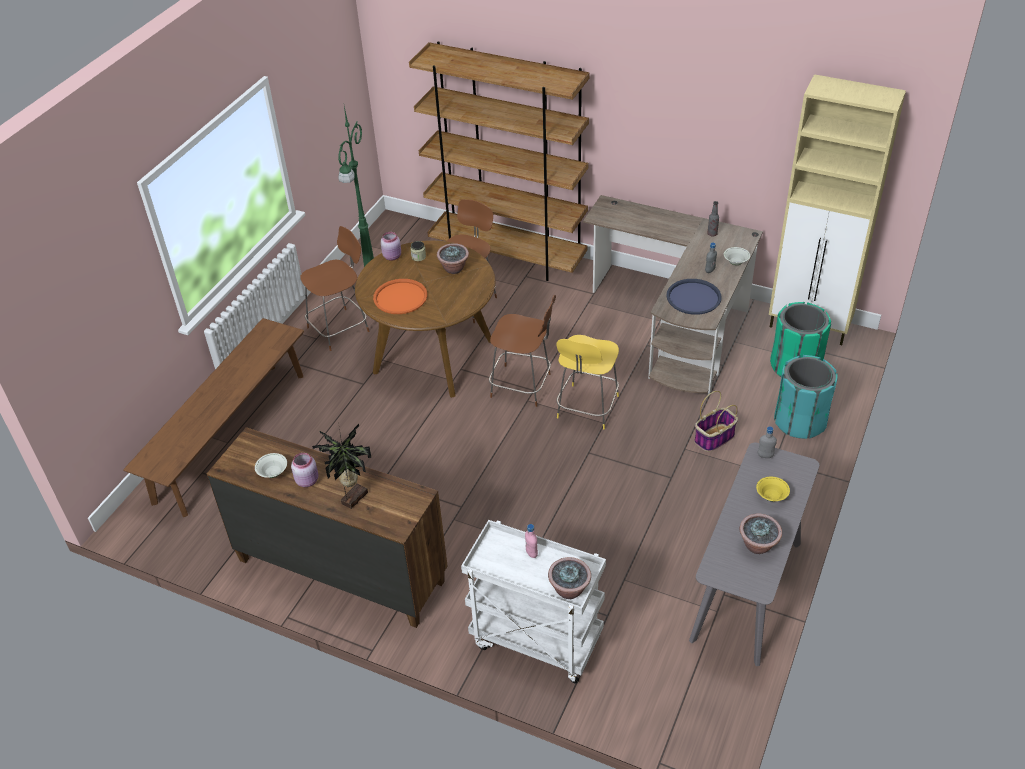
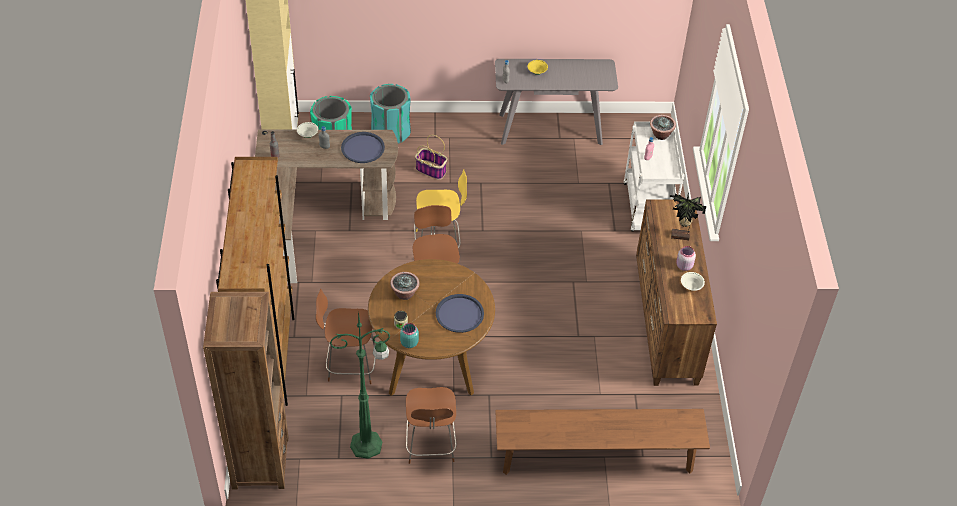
camera: 120 degrees left, 5 degrees up
(340, 328) = (430, 445): brown chair -> brown chair turned 120 degrees counterclockwise
(393, 256) = (409, 342): pink jar -> turquoise jar
(400, 297) = (459, 314): orange tray -> blue tray
(404, 230) = (260, 462): none -> brown bookcase
(758, 545) = (577, 71): potted plant -> none

